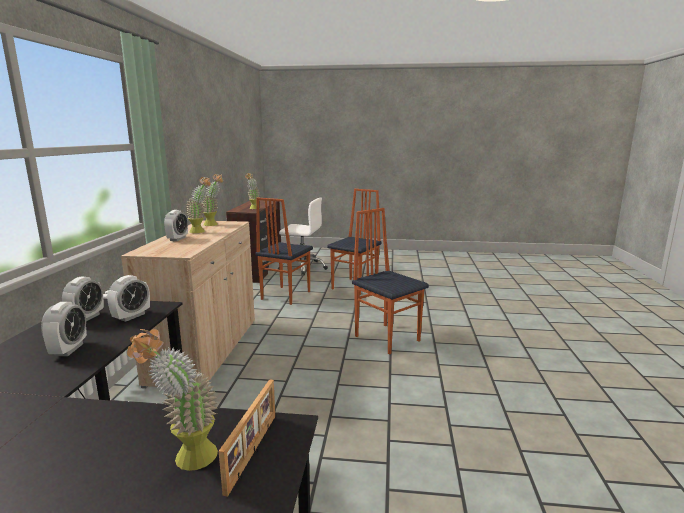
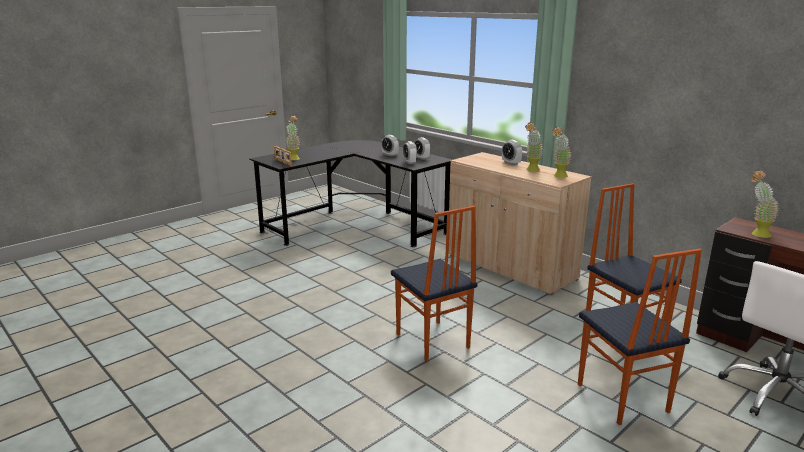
camera: 130 degrees right, 5 degrees up
(387, 338) = (431, 341): chair -> chair turned 60 degrees clockwise

